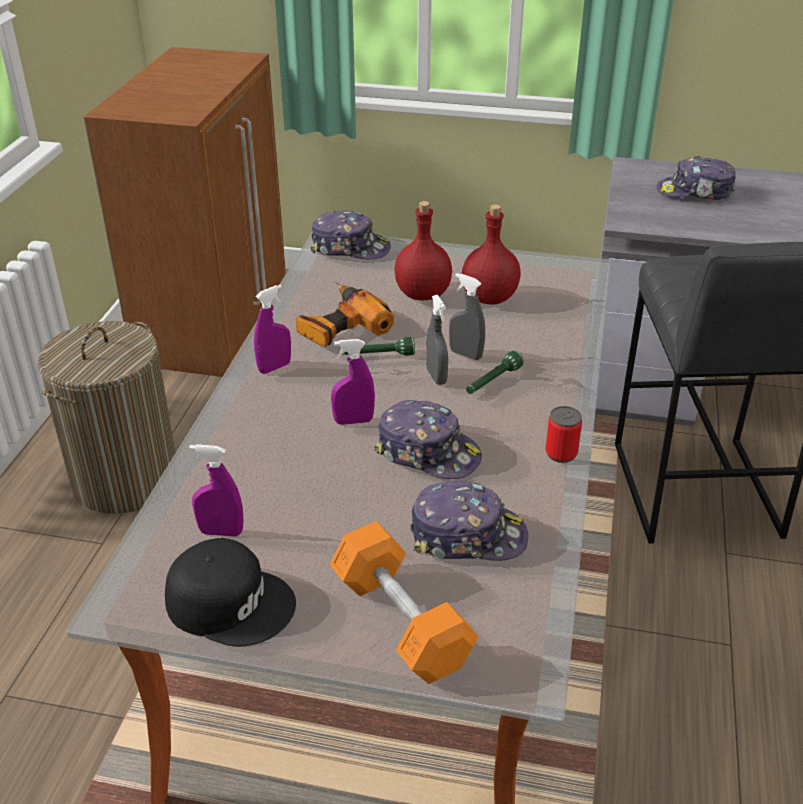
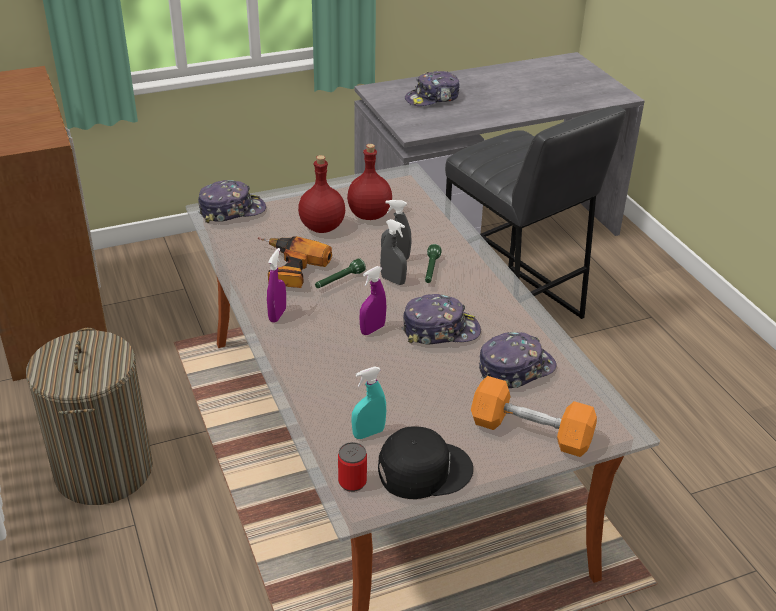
camera: 35 degrees left, 0 degrees up
(221, 532) = (368, 433): purple spray bottle -> turquoise spray bottle
(561, 453) = (516, 299): can -> can (352, 482)

